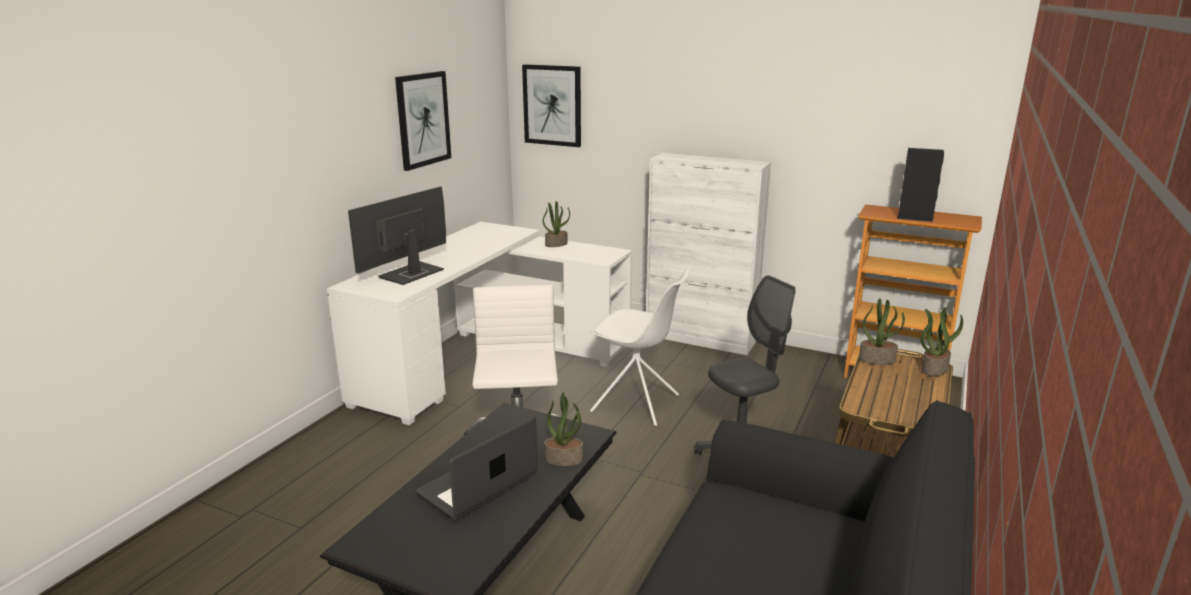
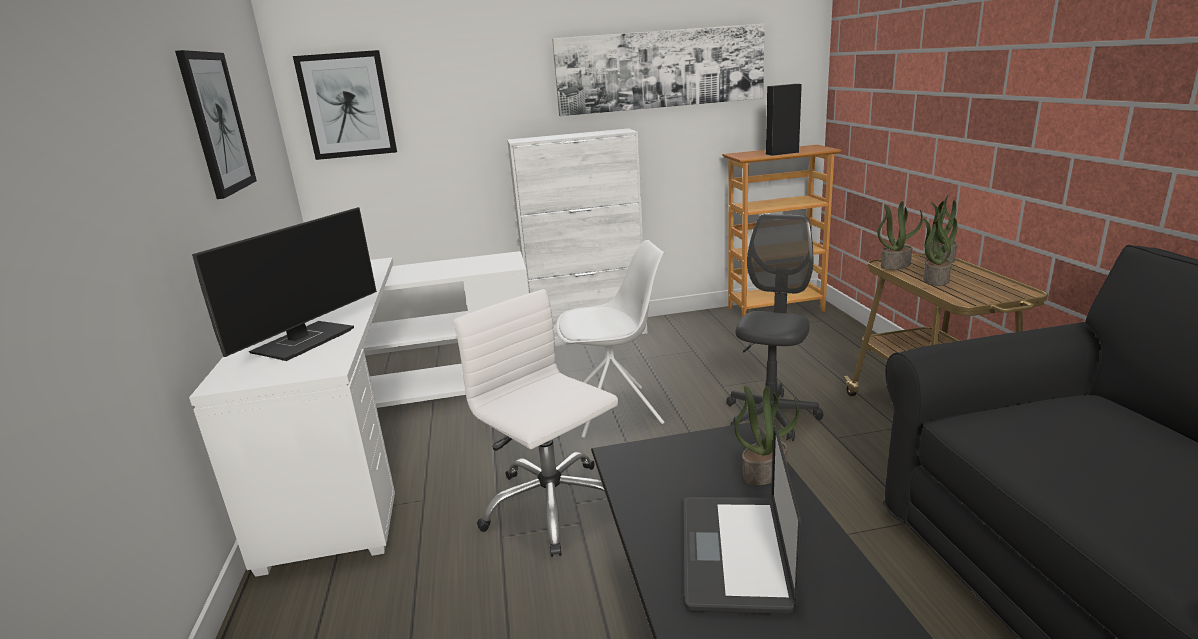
camera: 35 degrees left, 0 degrees up
(410, 274) = (305, 341): monitor -> monitor turned 150 degrees counterclockwise
(556, 244) = (428, 267): potted plant -> potted plant (935, 279)
(814, 112) = (661, 69): none -> picture

